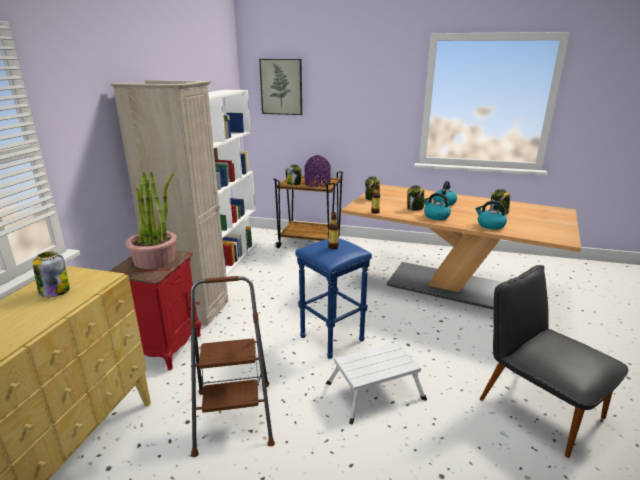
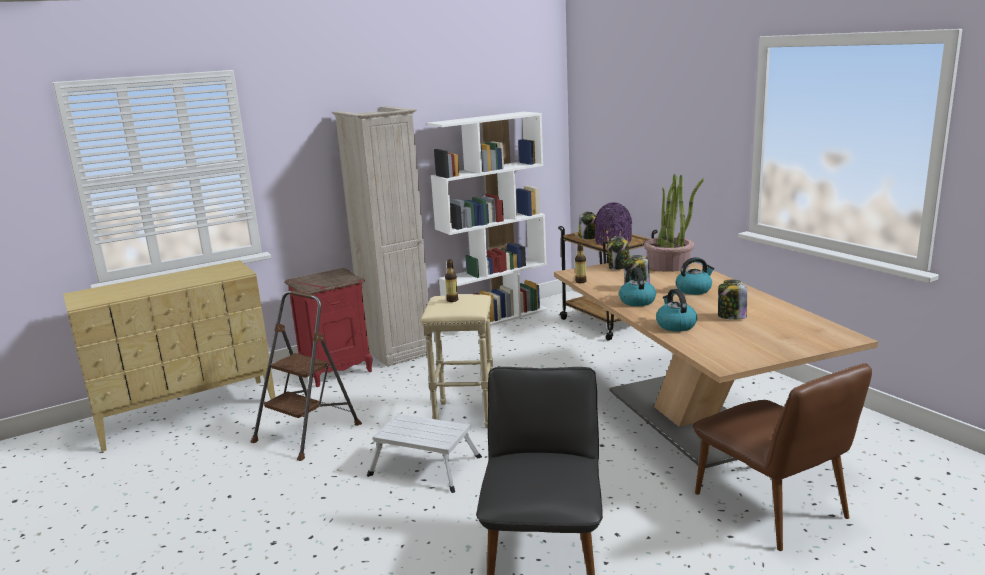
camera: 45 degrees right, 5 degrees down
(54, 291) = (206, 274): jar -> none
(155, 259) = (329, 278): potted plant -> potted plant (669, 265)
(281, 87) = (603, 108): picture -> none
(330, 338) = (463, 414): blue stool -> beige stool
(558, 317) = (769, 505): none -> brown chair

